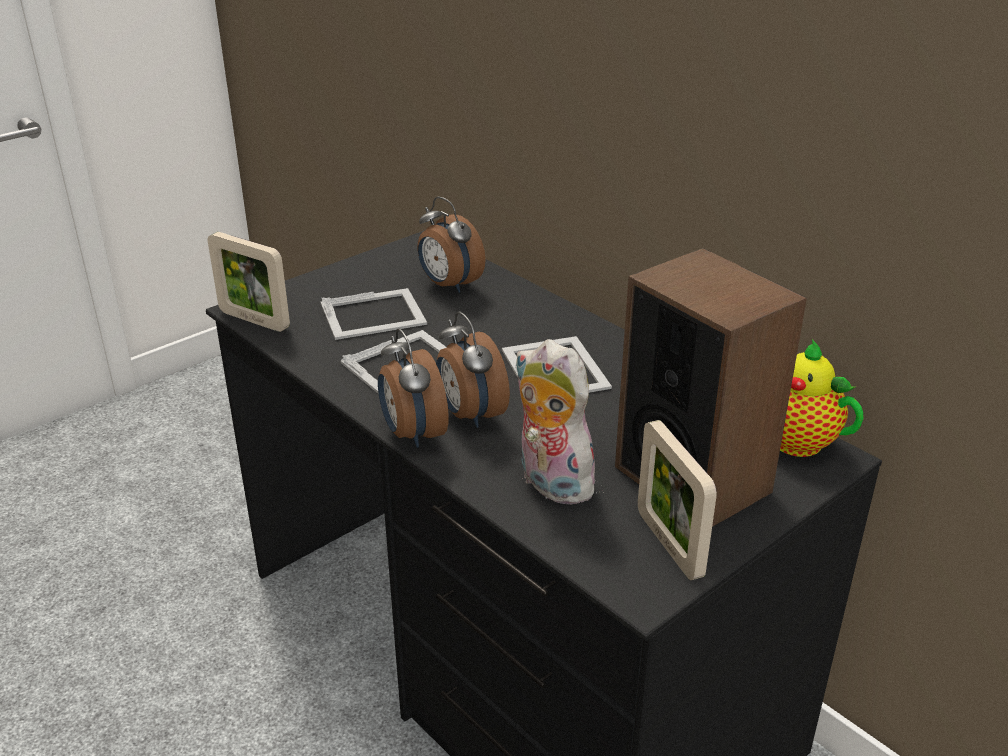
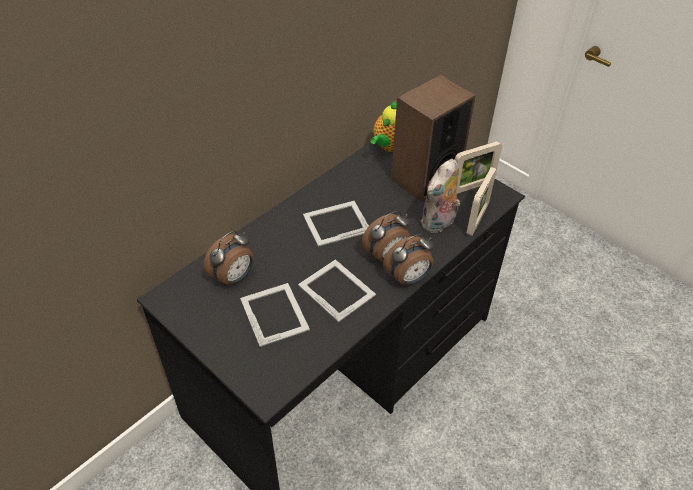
camera: 95 degrees left, 15 degrees up
(254, 320) = (284, 383): picture frame -> picture frame (477, 220)

